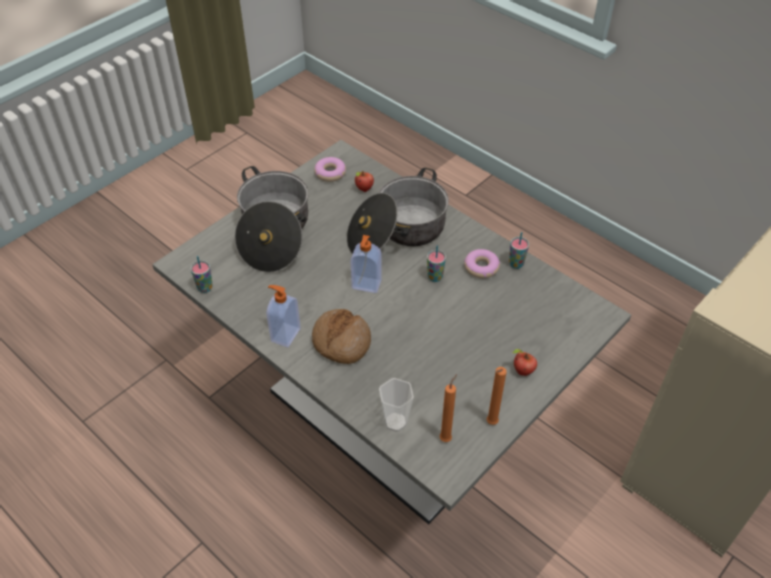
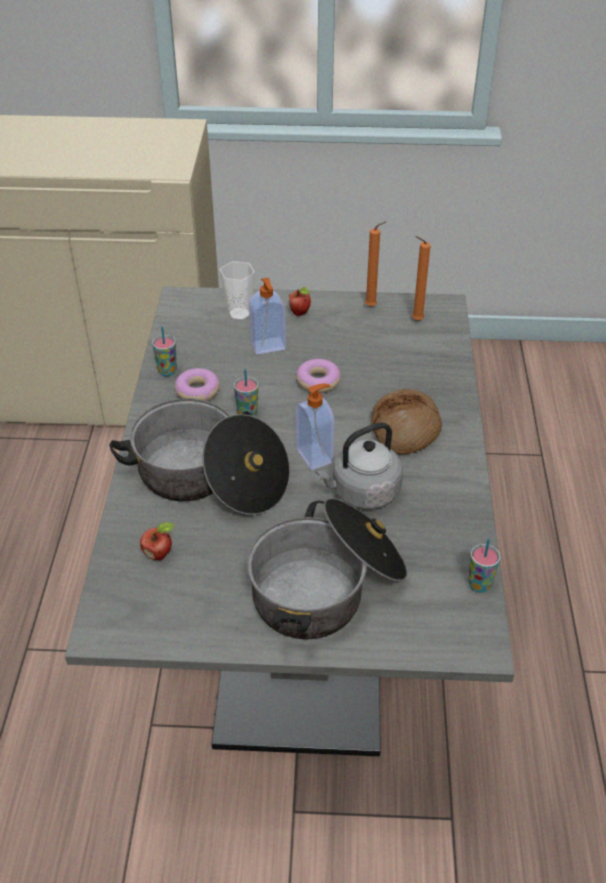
camera: 130 degrees left, 5 degrees down
(285, 334) = (448, 473): soap dispenser -> soap dispenser (268, 346)
(316, 286) = (362, 492): none -> grey kettle
(330, 173) = (157, 612): donut -> donut (318, 381)
(395, 422) = (438, 352): cup -> cup (239, 314)

